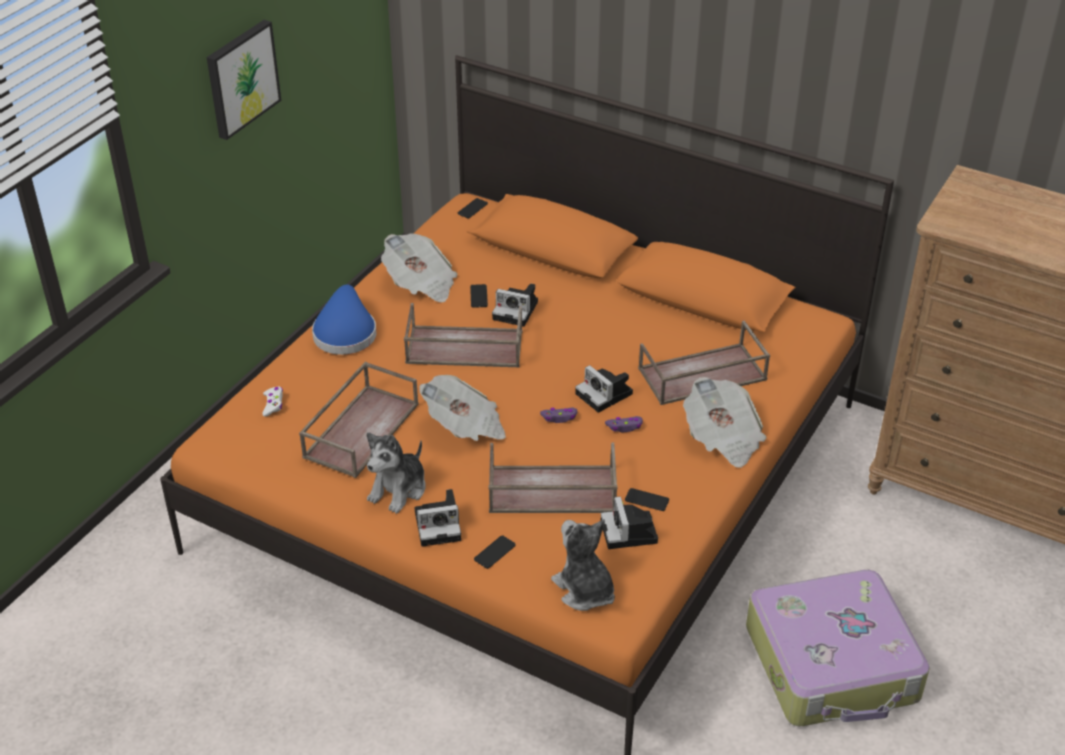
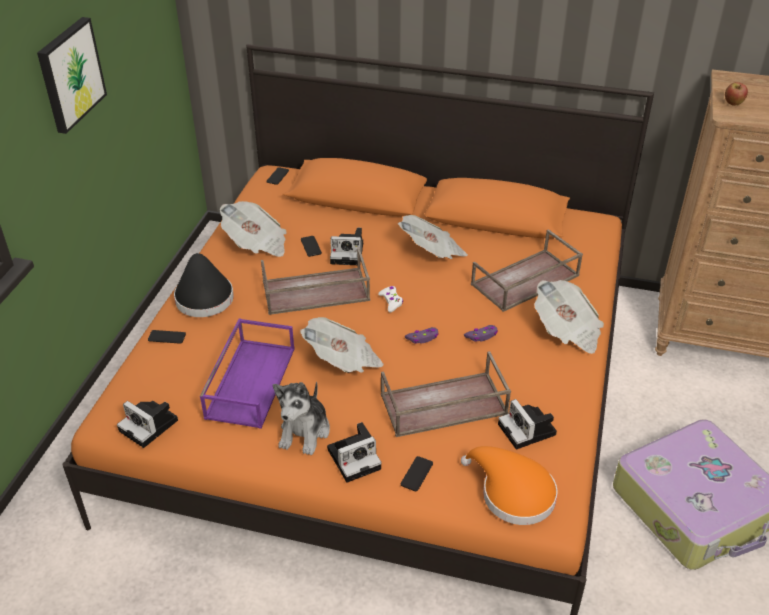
camera: 15 degrees left, 0 degrees up
(273, 404) = (158, 373): white game controller -> white game controller (391, 301)
(345, 332) = (203, 296): blue hat -> black hat
(361, 429) = (250, 381): brown tray -> purple tray
(584, 590) = (512, 493): plush toy -> orange hat
(606, 394) = (453, 311): camera -> camera (150, 426)
(611, 325) = (432, 252): none -> newspaper
(647, 500) = (529, 397): phone -> phone (167, 337)
(952, 211) = (733, 104): none -> apple

